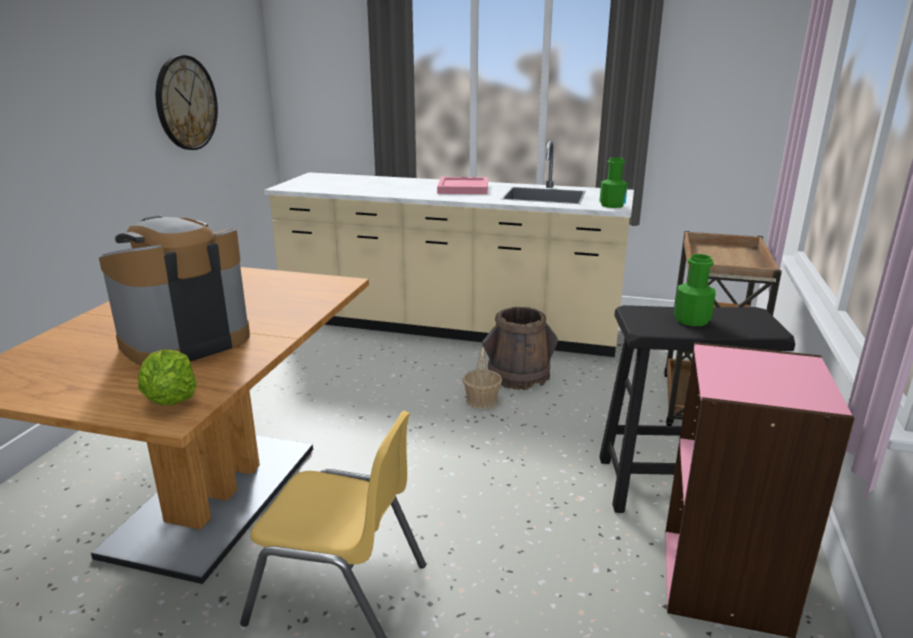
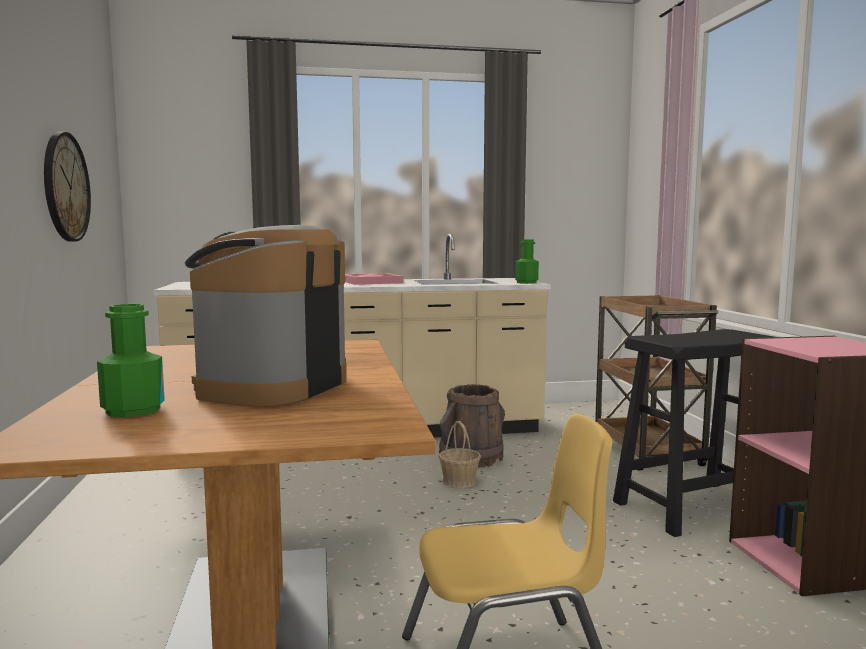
camera: 25 degrees left, 15 degrees down
(171, 399) = (354, 419): lettuce -> none
(691, 320) = (697, 337): green bottle -> green bottle (133, 410)

